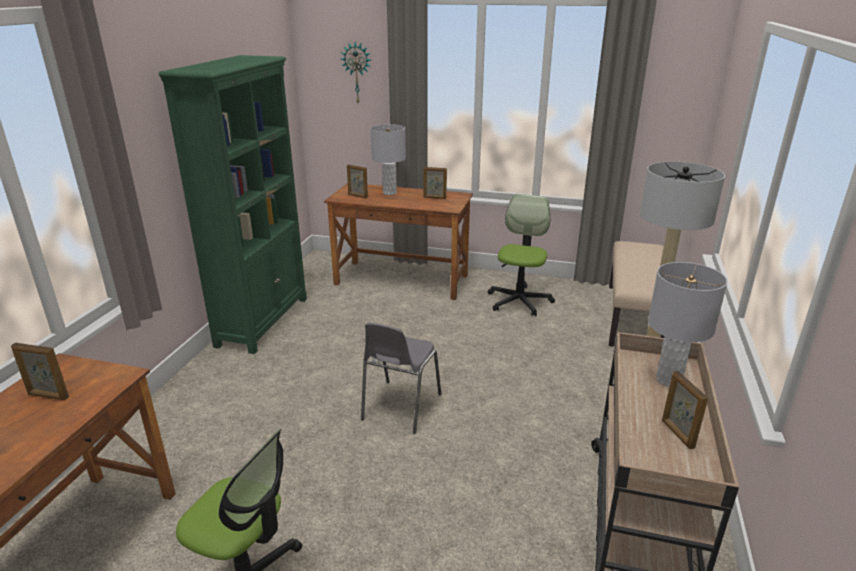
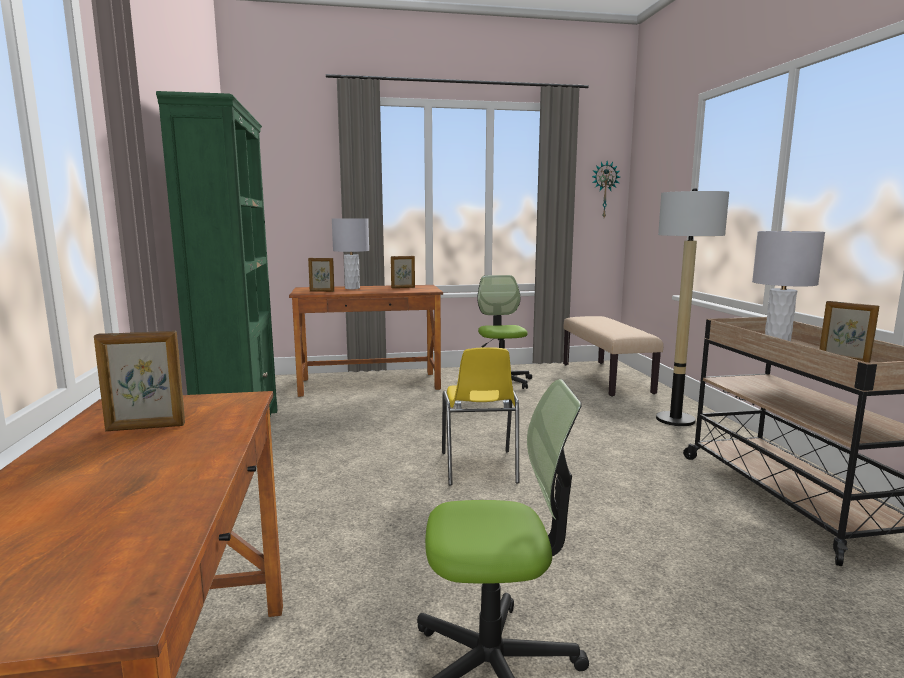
camera: 25 degrees left, 15 degrees down
(357, 73) = (301, 173): wall clock -> wall clock (604, 190)
(400, 408) = (479, 468): grey chair -> yellow chair

